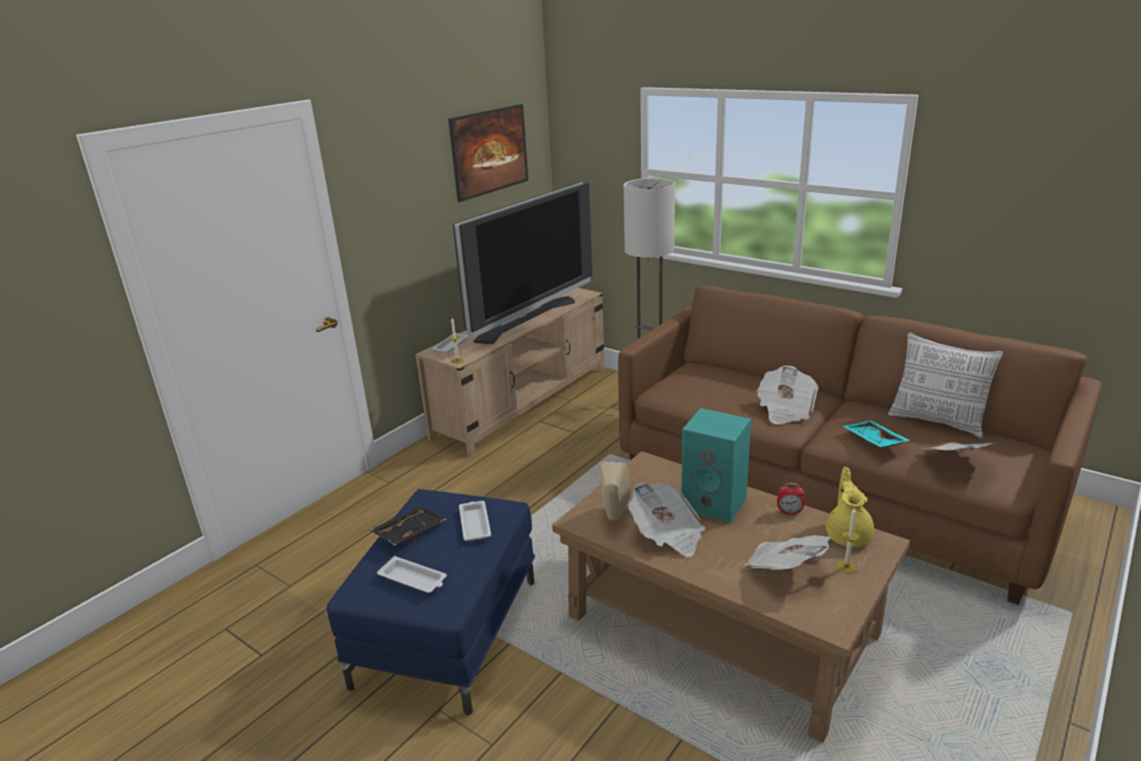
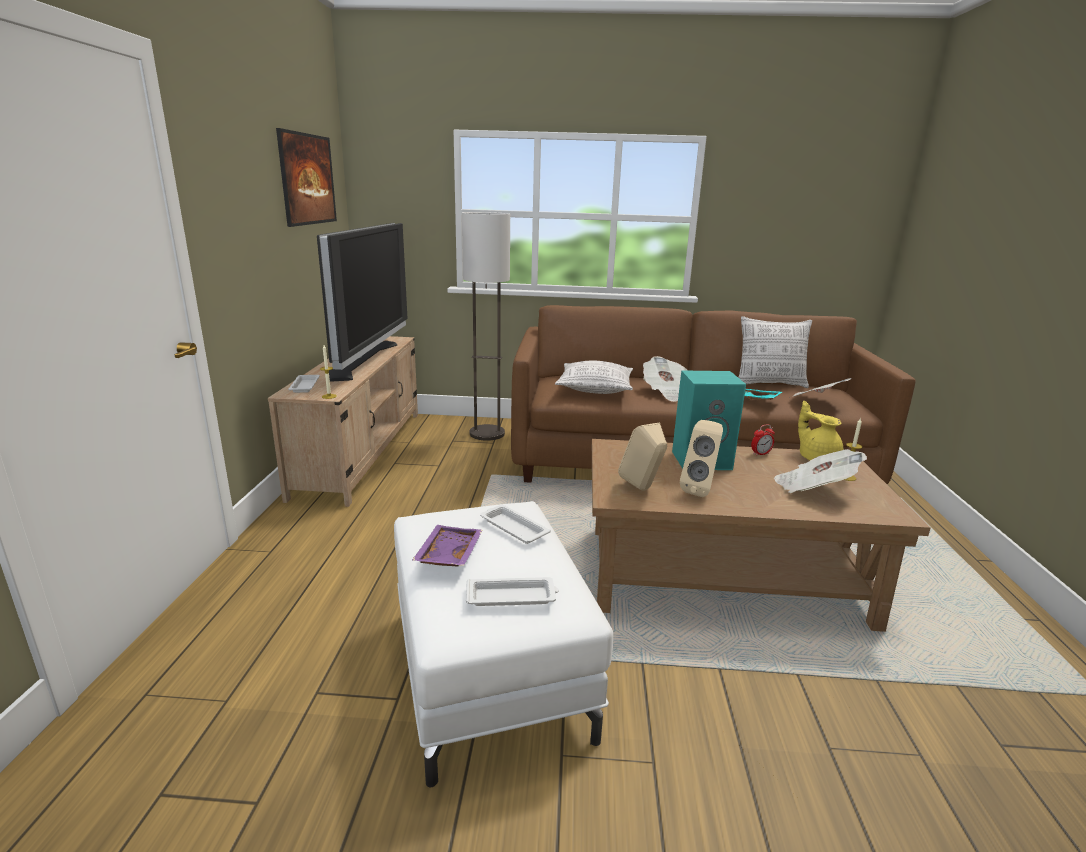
camera: 35 degrees left, 5 degrees down
(409, 532) = (447, 555): black tray -> purple tray
(447, 631) = (488, 672): blue ottoman -> white ottoman
(667, 535) = (700, 490): newspaper -> beige speaker
(711, 390) = (595, 389): none -> pillow

